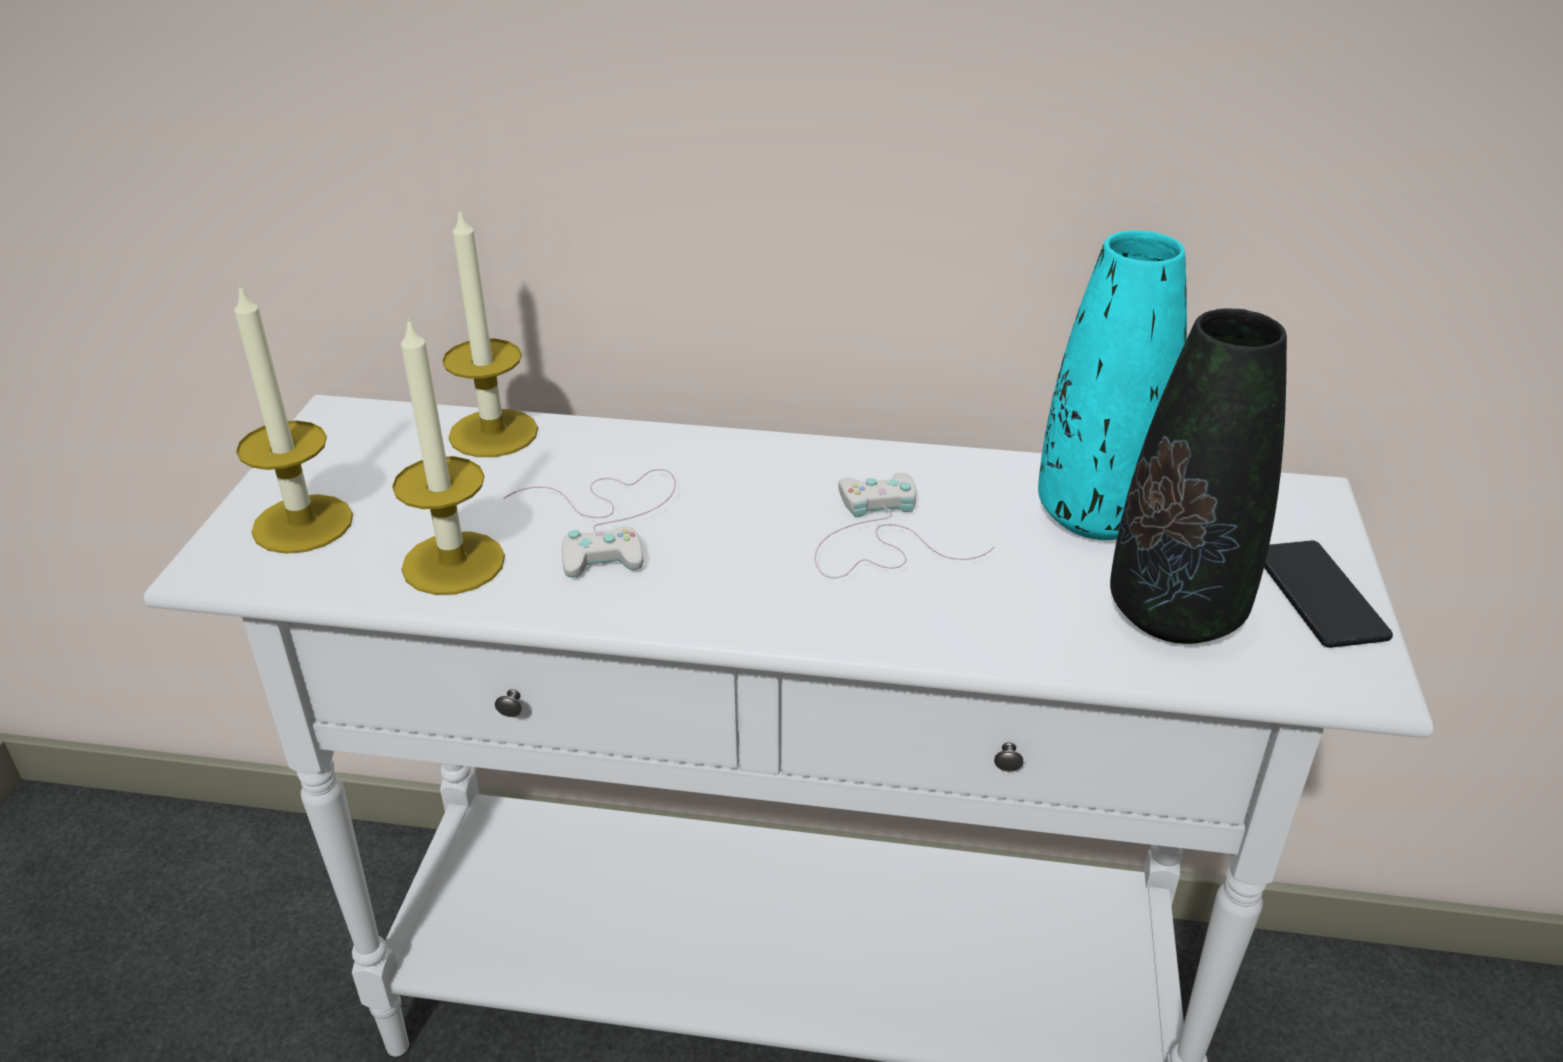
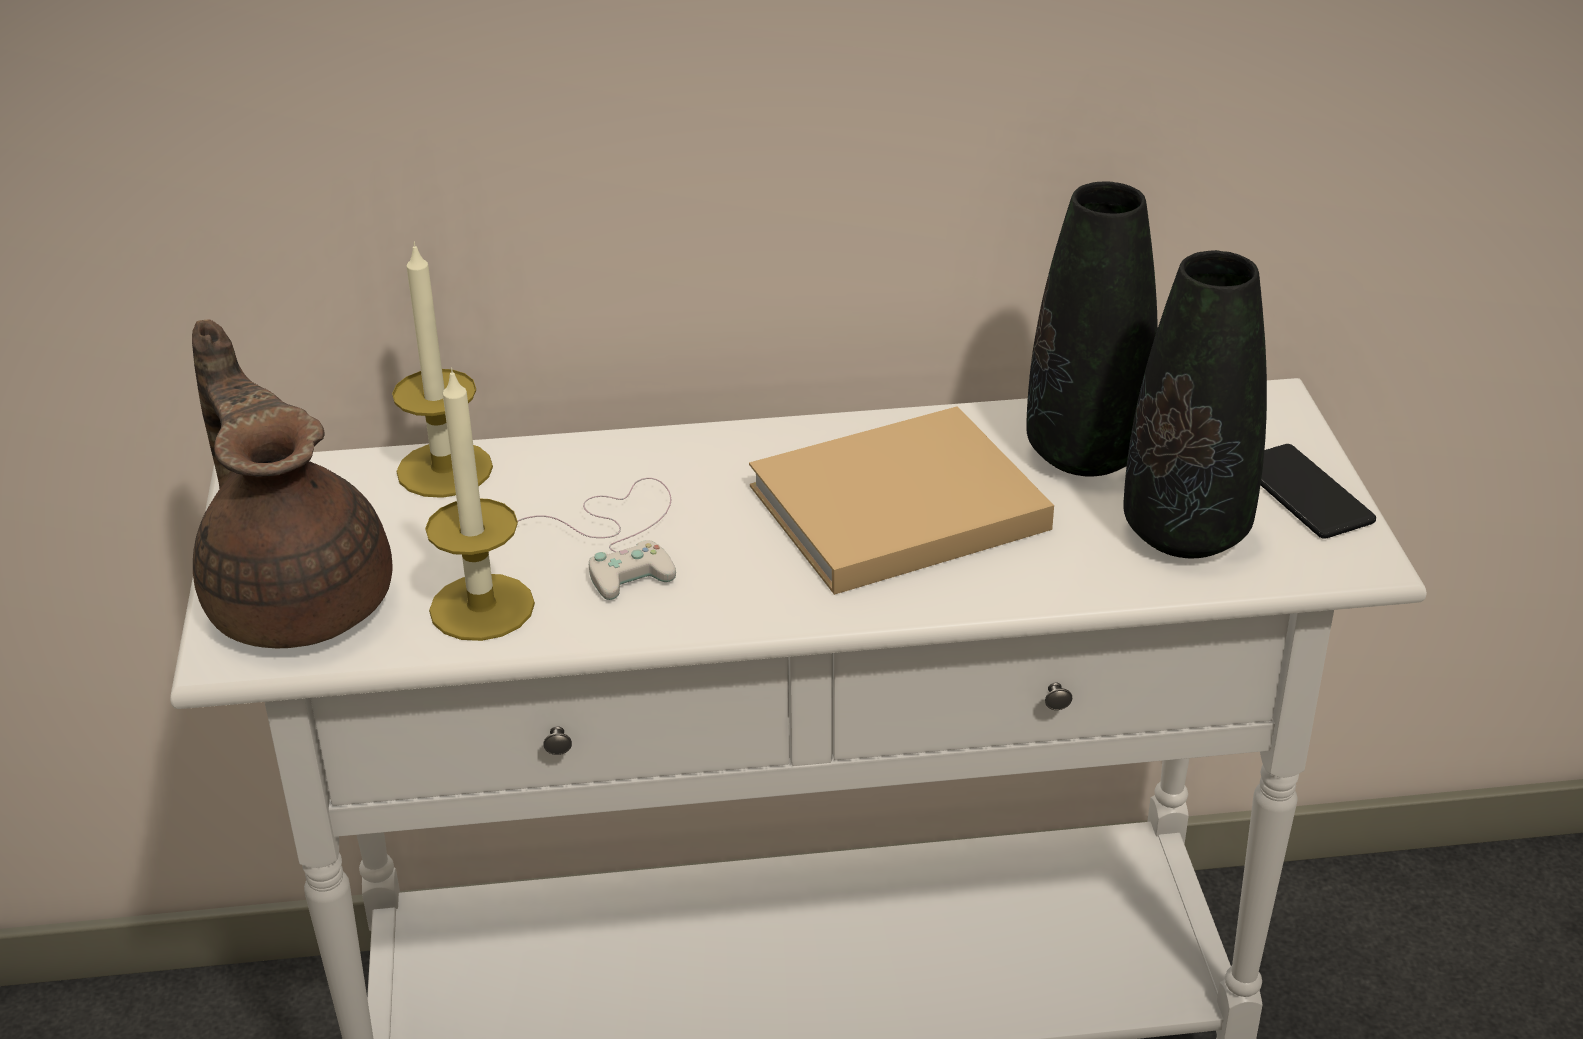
camera: 15 degrees left, 0 degrees up
(303, 524) = (298, 597): candle -> brown teapot
(879, 538) = (890, 510): white game controller -> beige book
(1097, 516) = (1086, 453): turquoise vase -> black vase

